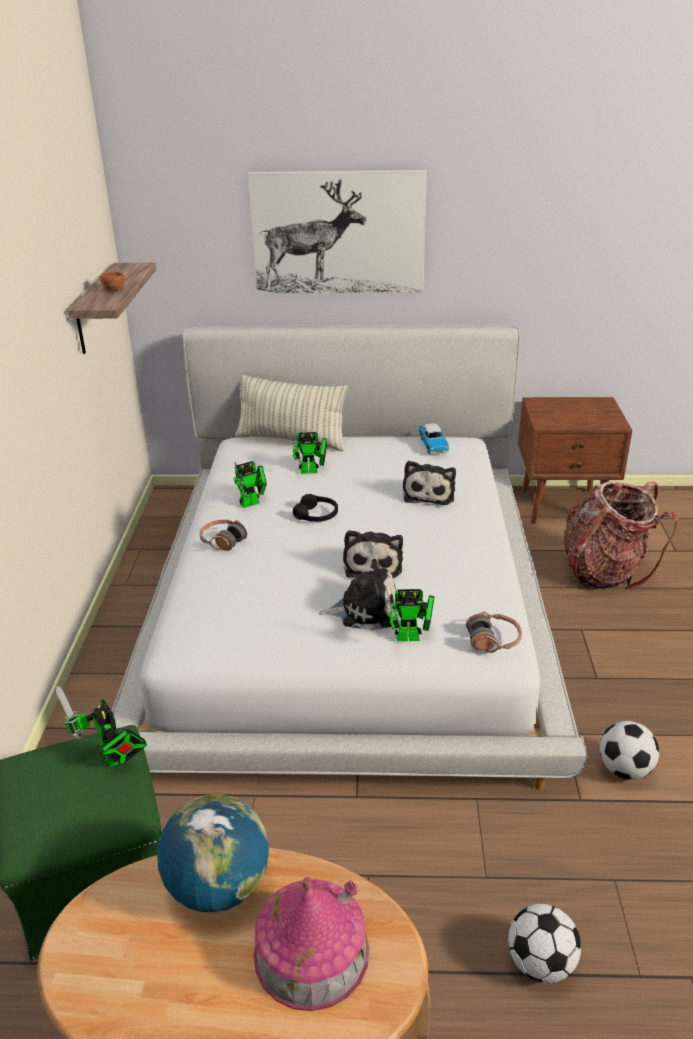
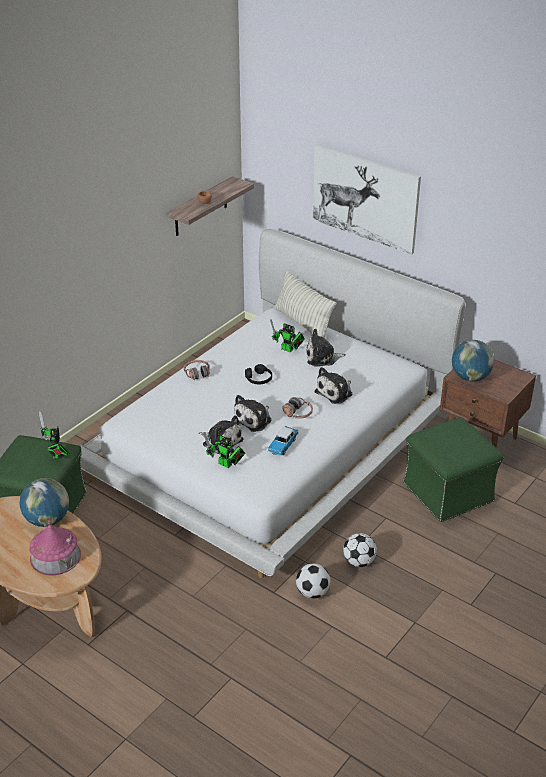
camera: 35 degrees right, 5 degrees up
(252, 503) = (235, 357): toy robot -> none
(362, 464) = (322, 357): none -> plush toy
(433, 445) = (380, 361): toy car -> toy car (283, 445)
(493, 640) = (262, 485): headphones -> headphones (298, 413)
(540, 963) = (177, 636): football -> football (359, 561)
(559, 420) = (470, 377): none -> globe
(604, 570) = (448, 493): backpack -> green ottoman

